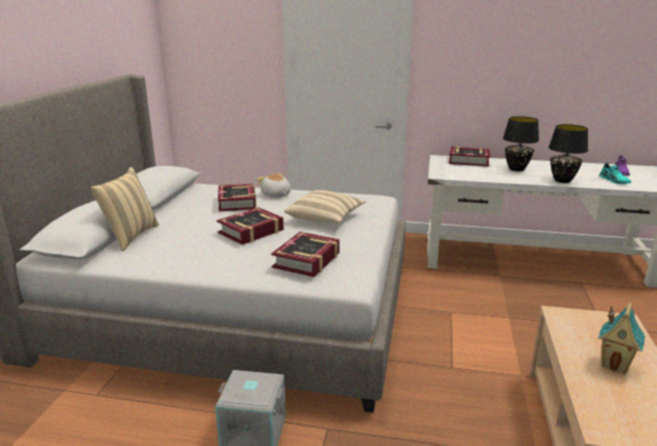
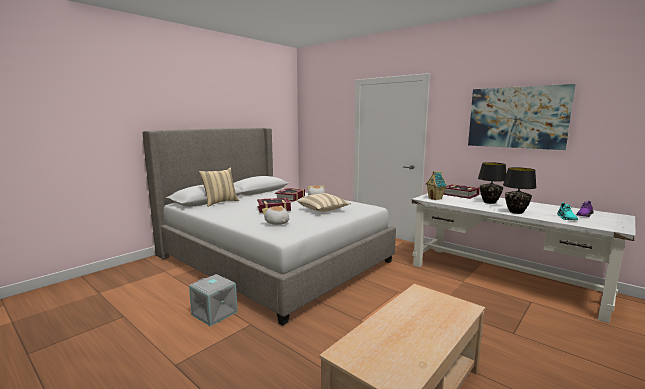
camera: 30 degrees right, 10 degrees down
(307, 260) = (277, 223): book -> plush toy
(536, 53) = (517, 117): none -> picture
(615, 364) = (414, 326): toy house -> toy house (435, 198)

